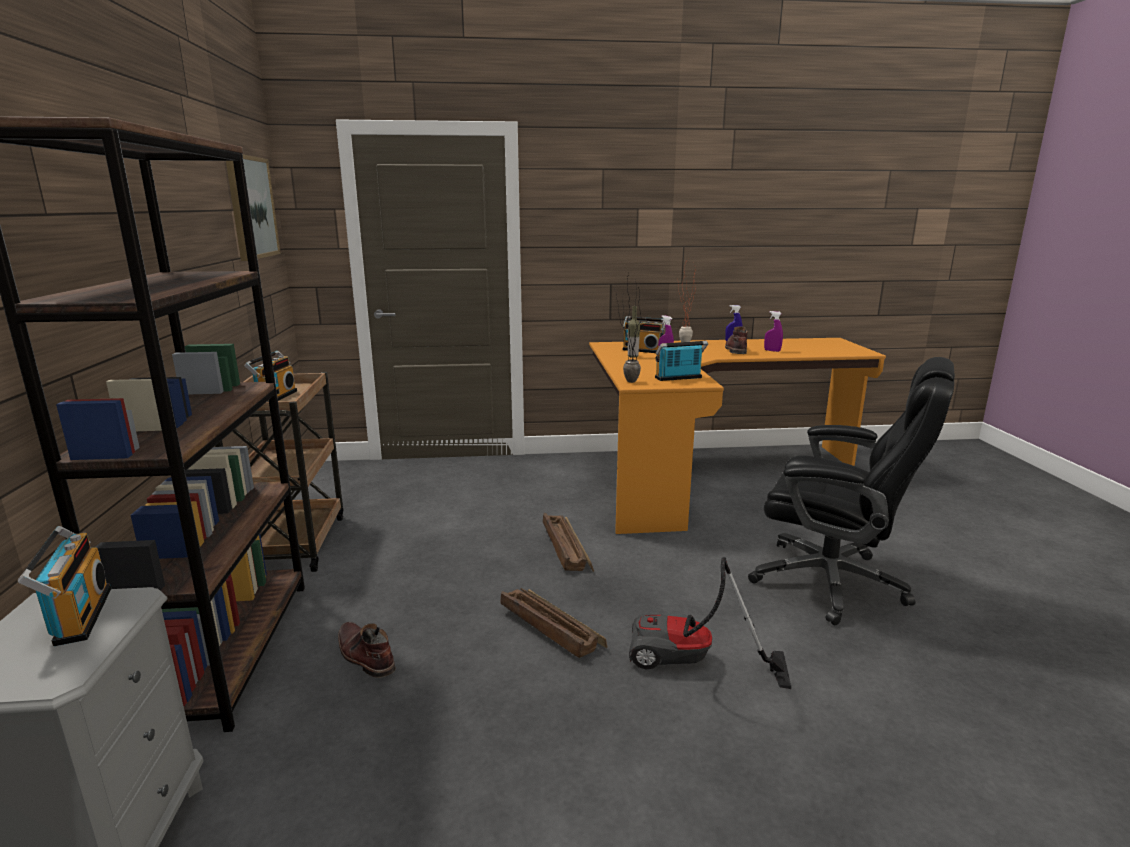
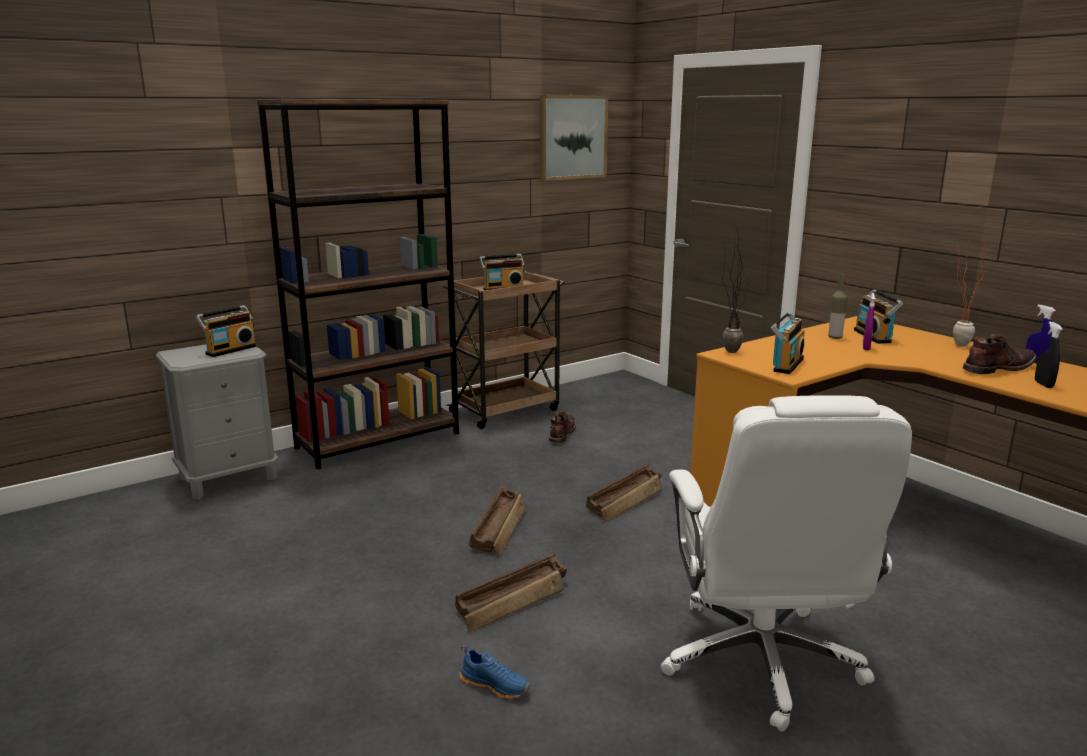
camera: 60 degrees right, 0 degrees up
(364, 656) = (408, 477): brown boot -> brown boot (561, 433)
(679, 378) = (785, 364): radio -> radio turned 75 degrees clockwise
(691, 663) = (514, 600): vacuum cleaner -> crate
(772, 351) = (1043, 384): purple spray bottle -> black spray bottle
(823, 718) = (495, 684): none -> blue shoe
(832, 582) = (762, 662): black office chair -> white office chair

